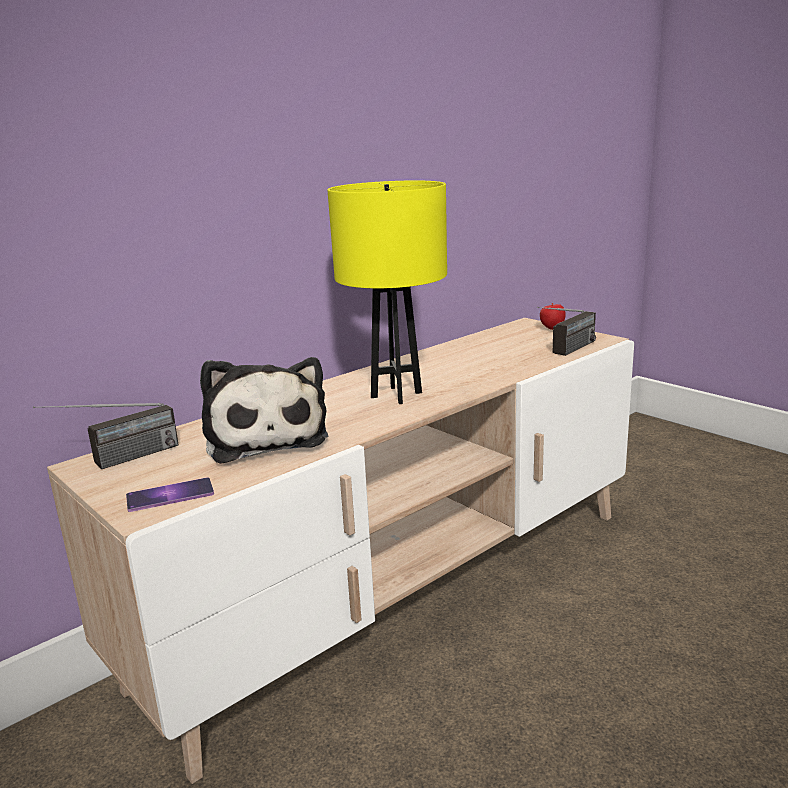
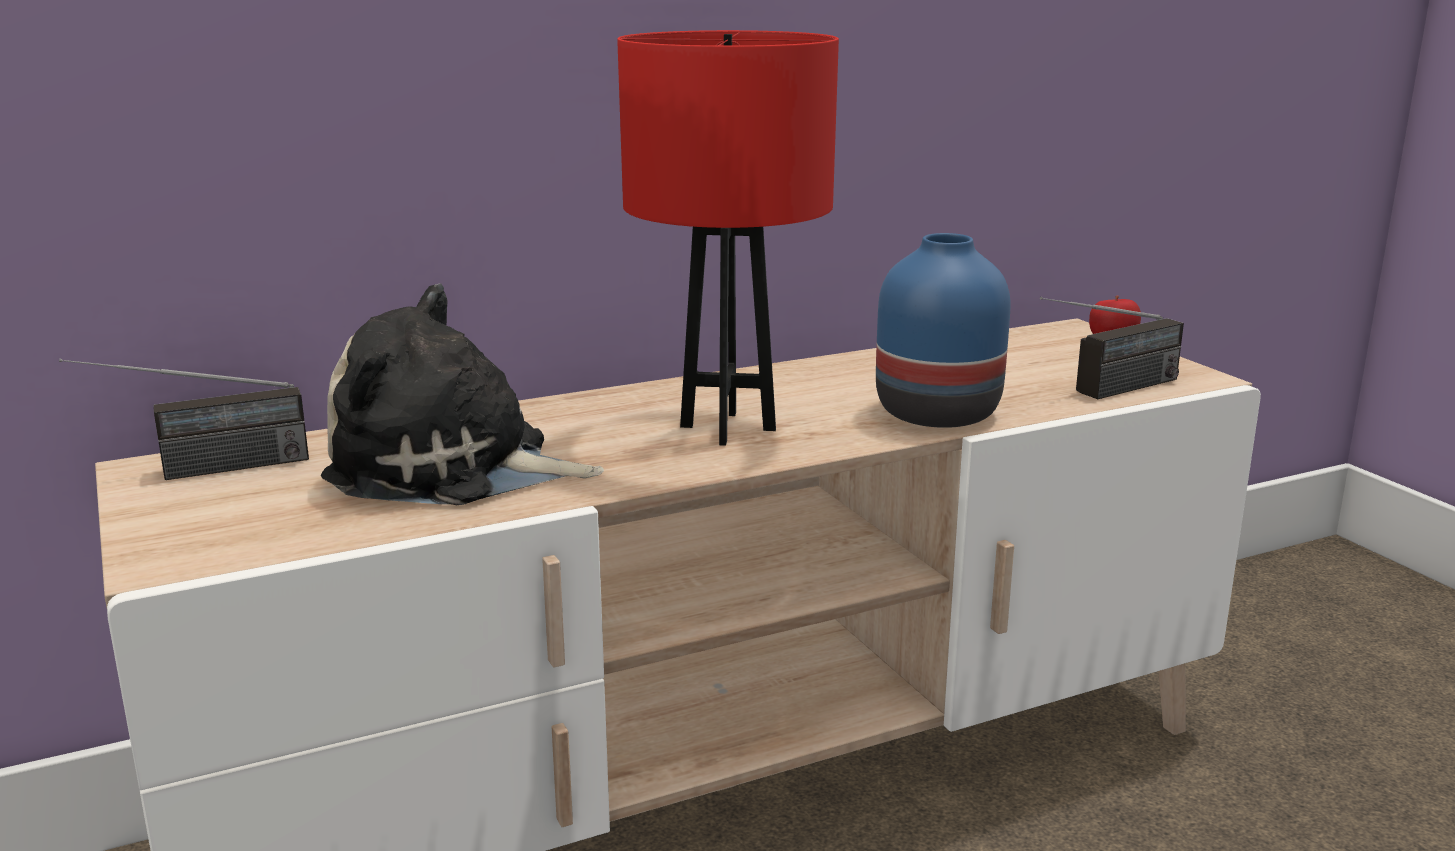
camera: 15 degrees right, 0 degrees up
(170, 495) = (226, 540): phone -> none
(265, 437) = (451, 468): plush toy -> plush toy turned 105 degrees clockwise
(396, 395) = (727, 428): yellow table lamp -> red table lamp
(493, 372) = (935, 412): none -> blue vase

